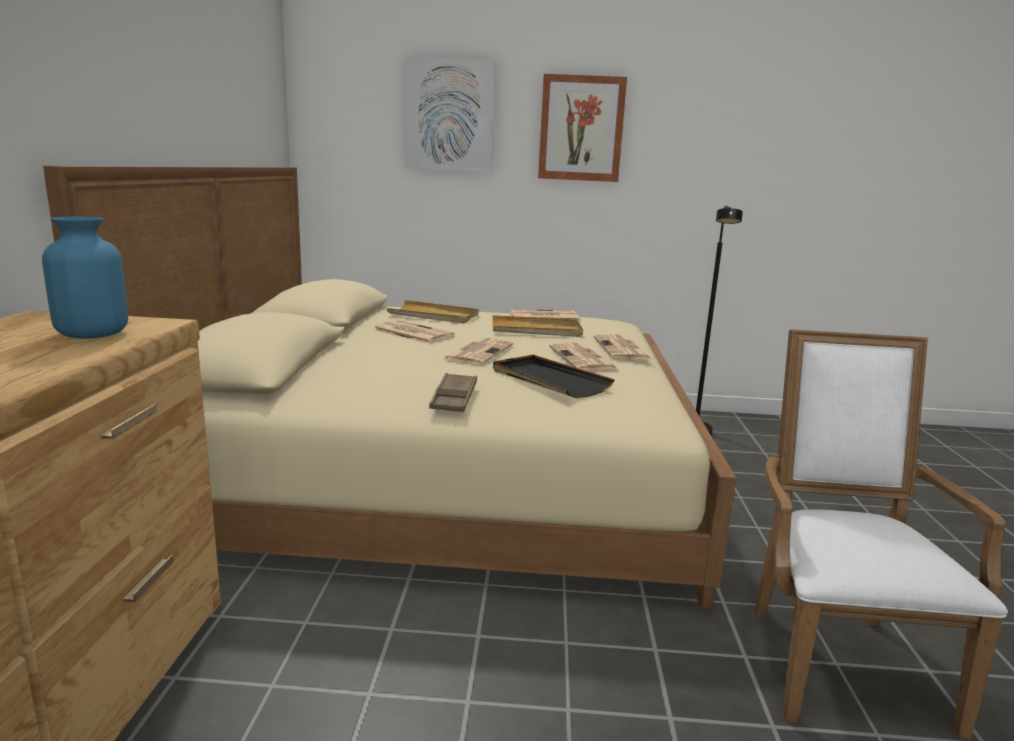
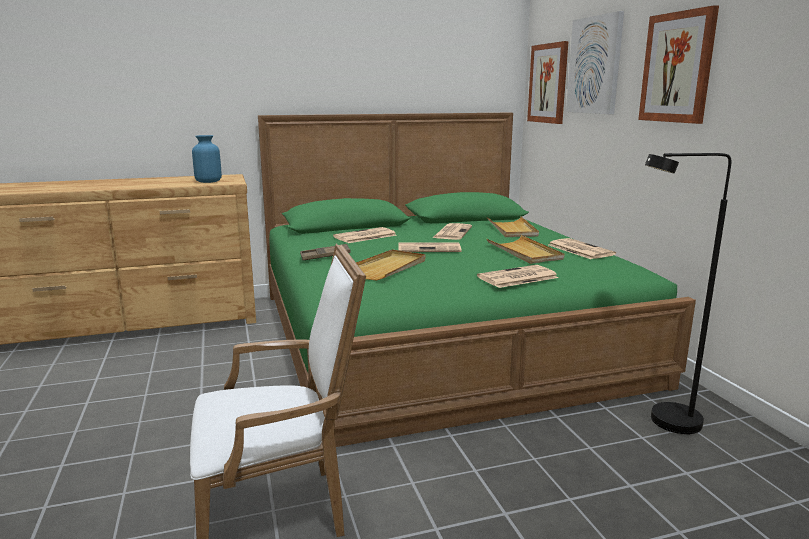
camera: 70 degrees right, 0 degrees up
(352, 131) = (548, 83): none -> picture
(442, 469) = (438, 334): beige bed -> green bed
(549, 380) = (388, 268): black tray -> beige tray
(583, 359) = (460, 270): newspaper -> newspaper (364, 236)

